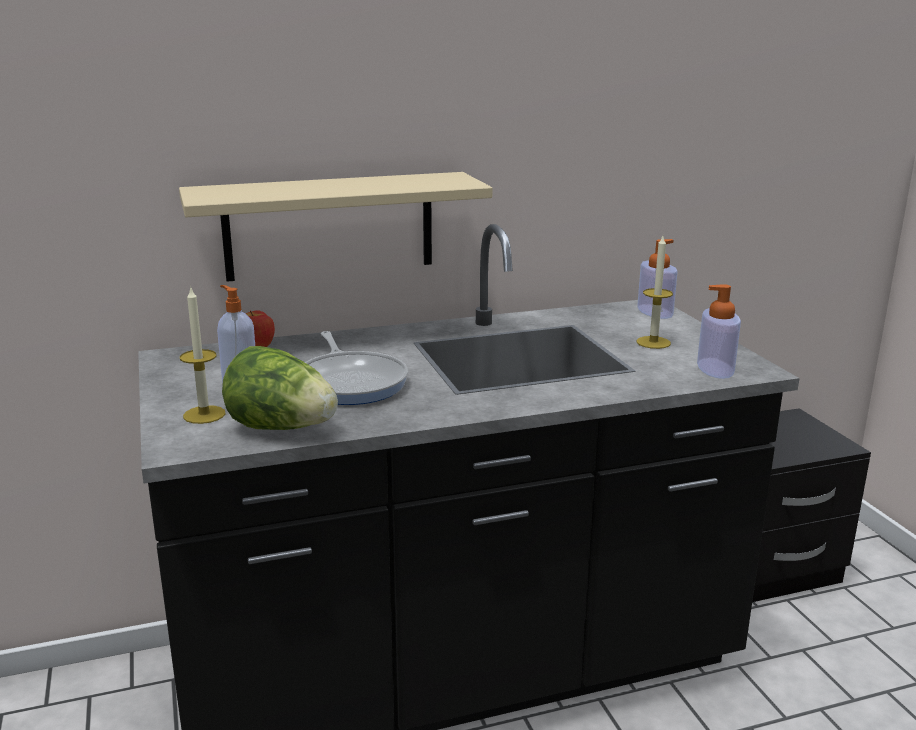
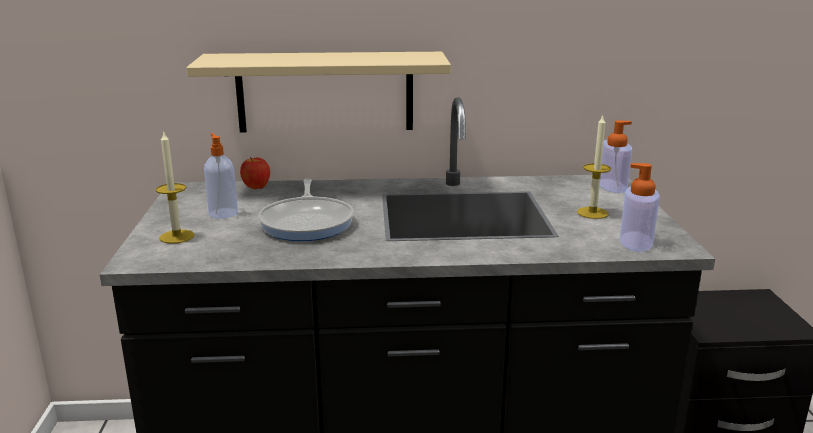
camera: 15 degrees right, 0 degrees up
(282, 428) = (227, 254): lettuce -> none

